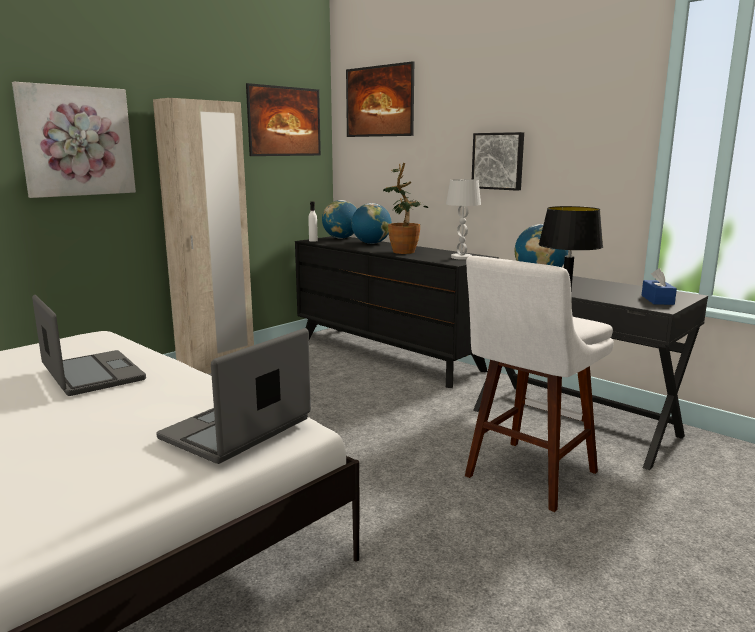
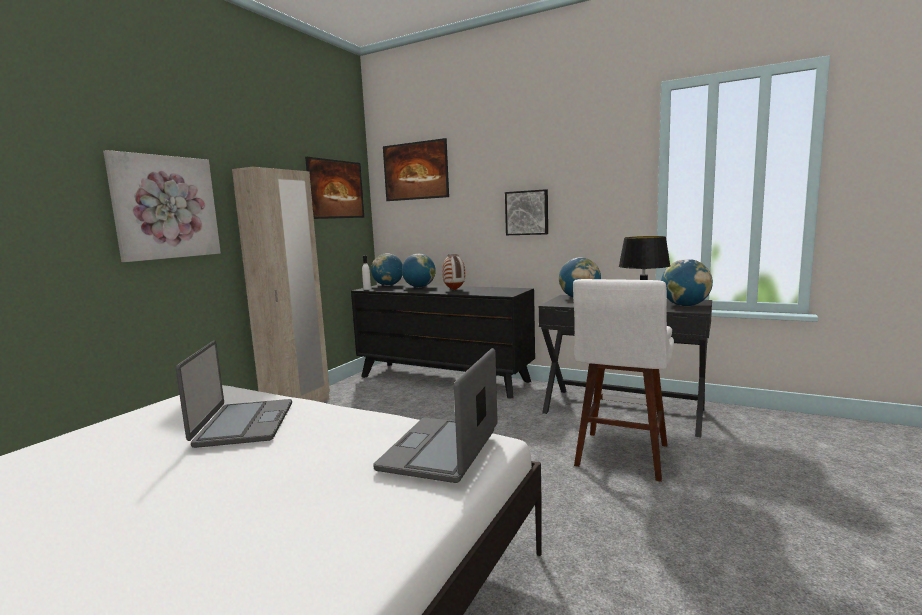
camera: 15 degrees left, 5 degrees down
(92, 375) = (243, 424): laptop -> laptop turned 45 degrees clockwise
(404, 251) = (454, 290): potted plant -> vase
(461, 257) = (506, 290): white table lamp -> none
(657, 300) = (685, 306): blue tissue box -> globe

